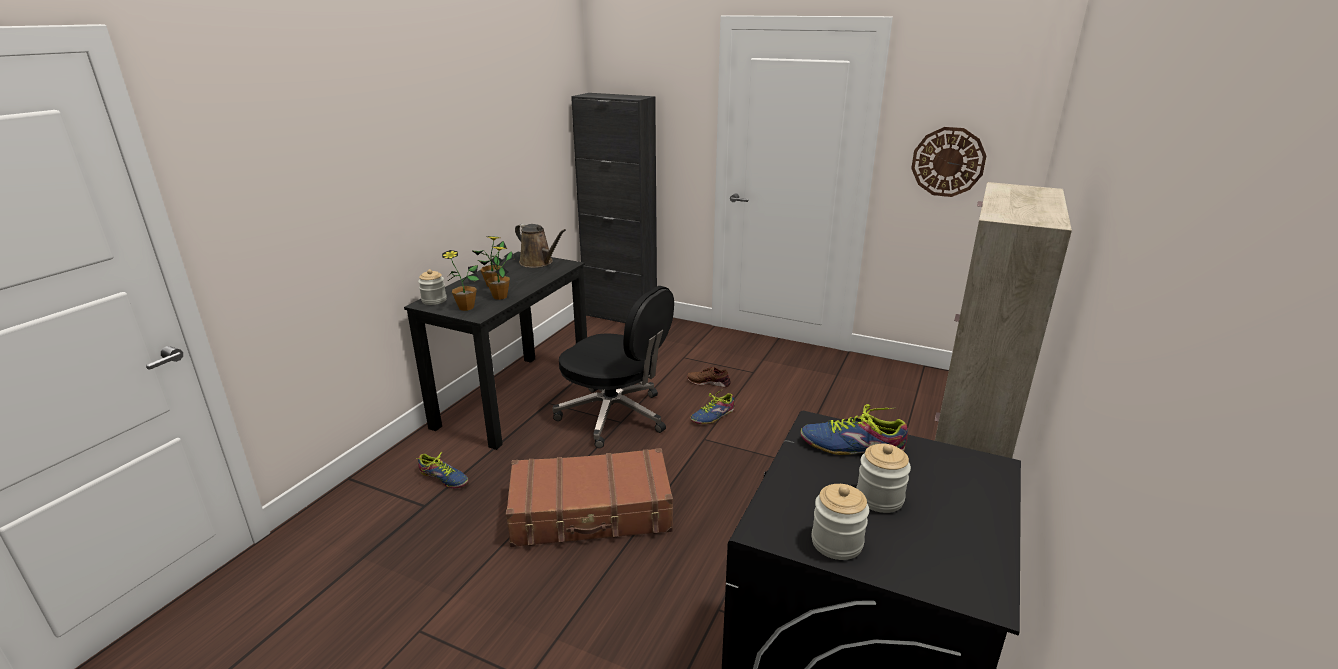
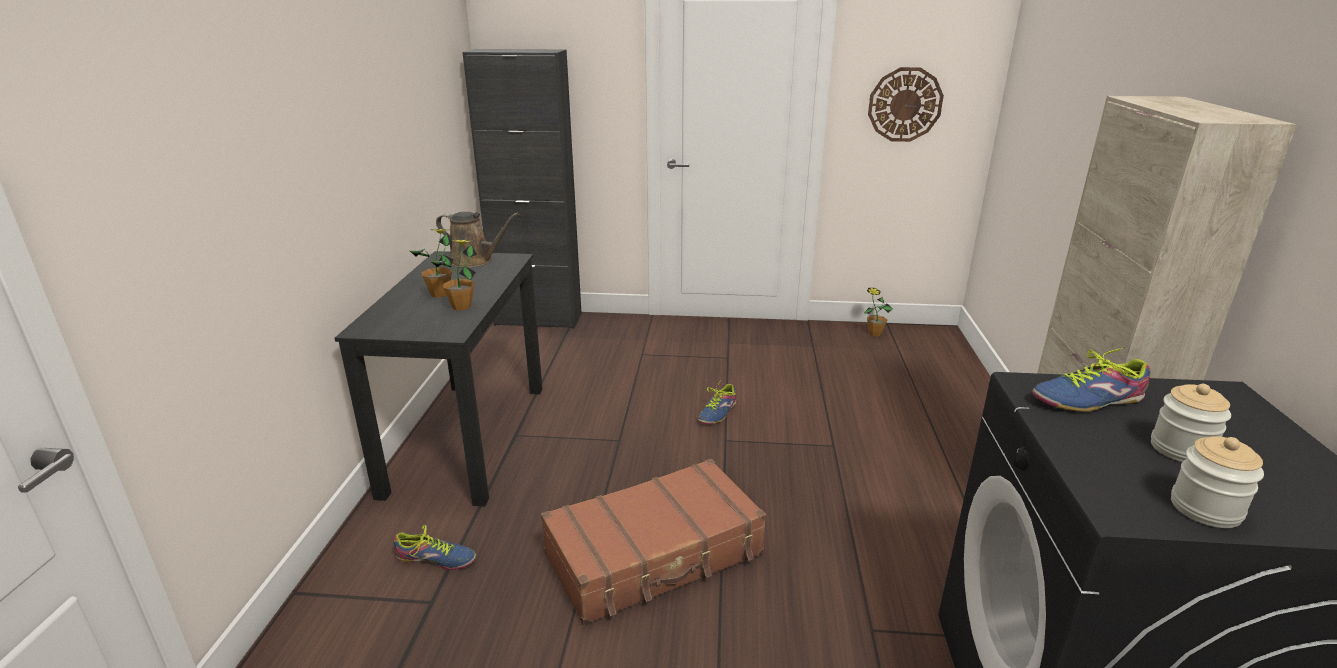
camera: 20 degrees left, 0 degrees up
(434, 300) = (373, 323): jar -> none
(466, 307) = (427, 326): potted plant -> potted plant (874, 333)
(615, 416) = (608, 435): black office chair -> none
(708, 382) = (688, 376): brown shoe -> none

